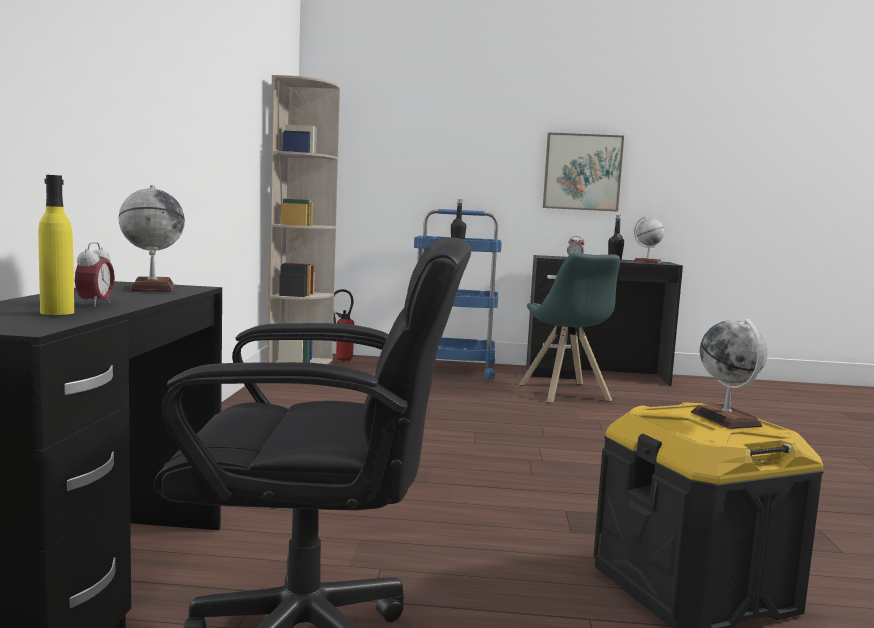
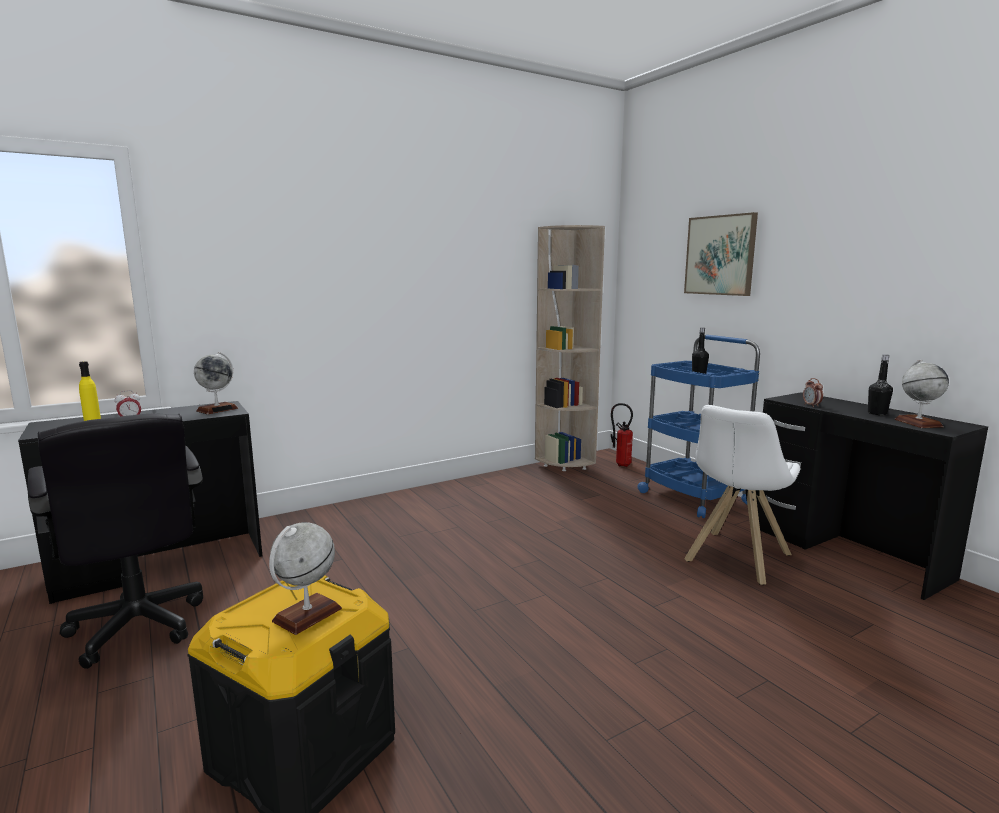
camera: 55 degrees right, 5 degrees up
(565, 393) = (736, 557): turquoise chair -> white chair
(582, 172) = (867, 295): picture -> picture (720, 255)

